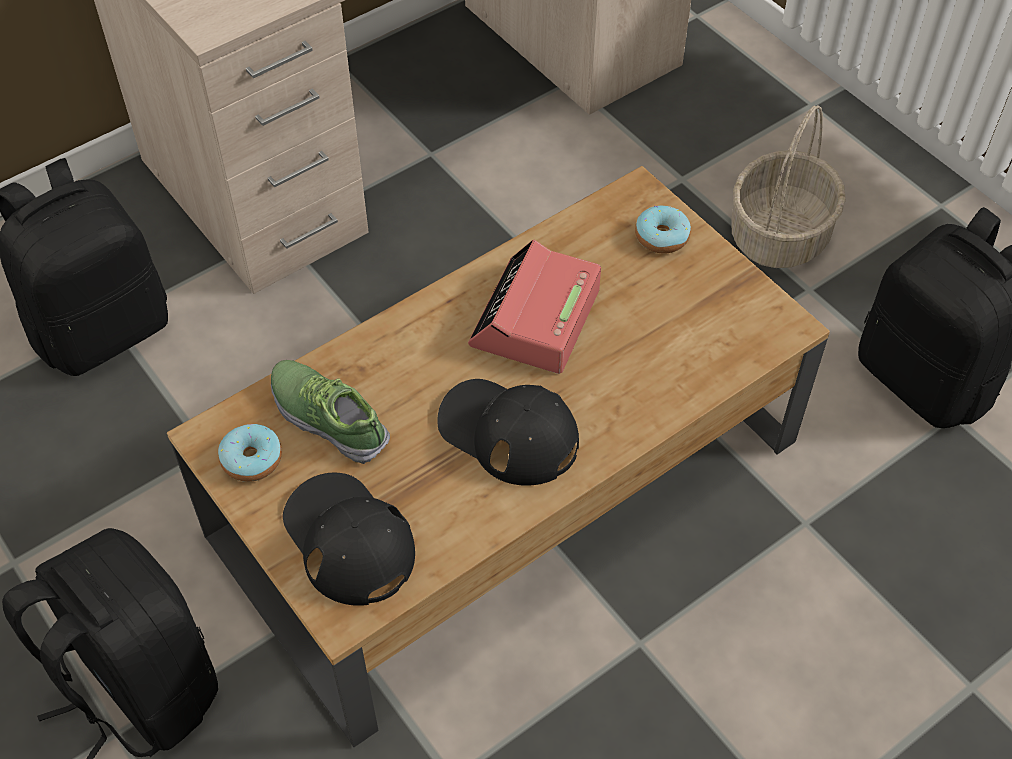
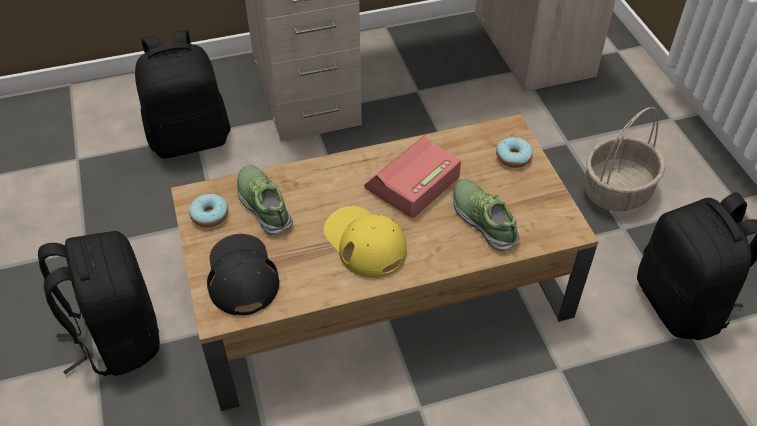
camera: 20 degrees right, 5 degrees down
(508, 432) = (364, 243): black cap -> yellow cap
(661, 346) = (483, 220): none -> shoe

